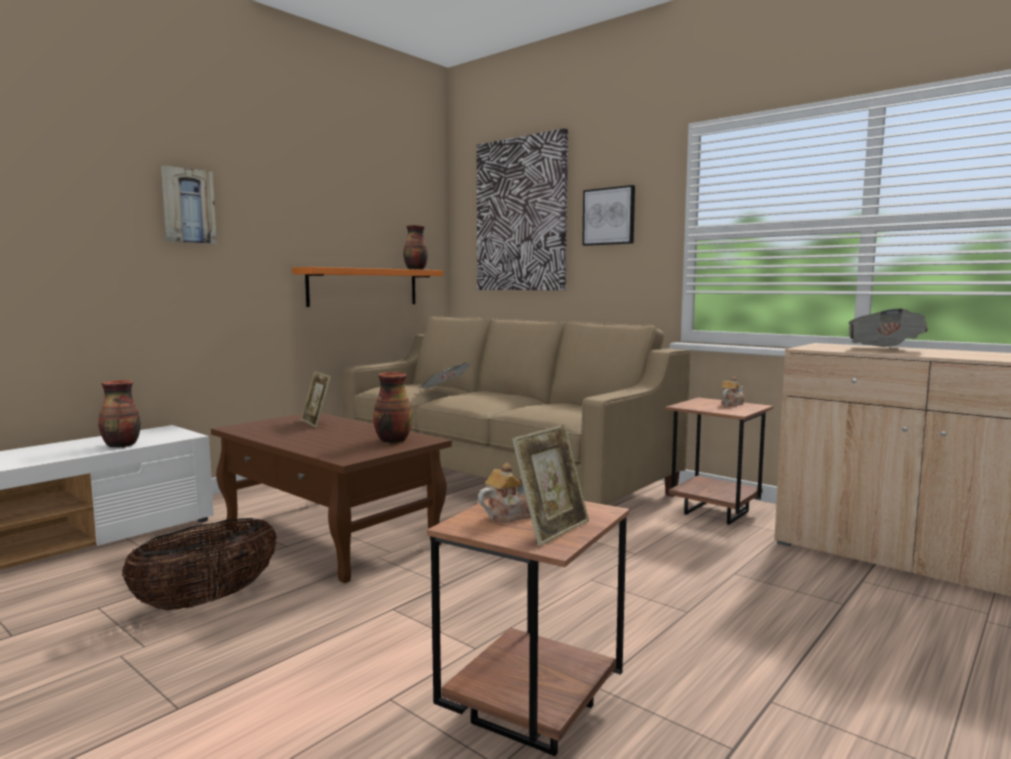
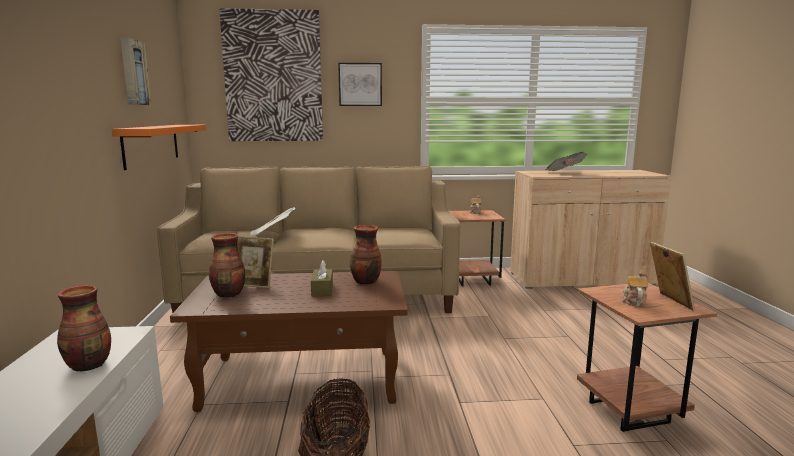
camera: 45 degrees left, 5 degrees up
(188, 206) = (34, 59): picture -> picture (133, 73)
(342, 437) = (322, 289): none -> brown tissue box
(415, 269) = (186, 124): vase -> vase (229, 294)

